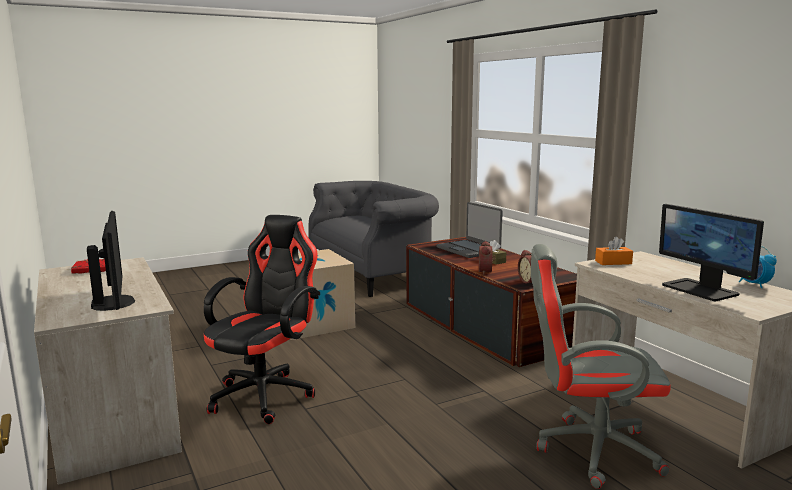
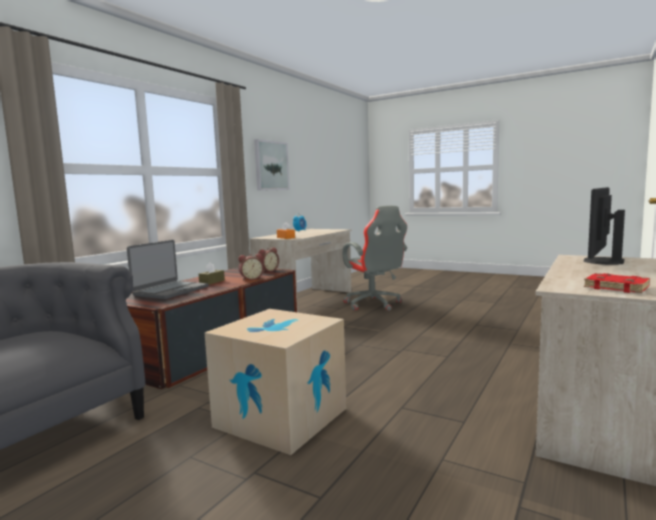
camera: 120 degrees left, 5 degrees down
(267, 394) = (456, 374): black office chair -> none
(701, 290) = (320, 232): monitor -> none
(730, 139) = (271, 166): none -> picture

